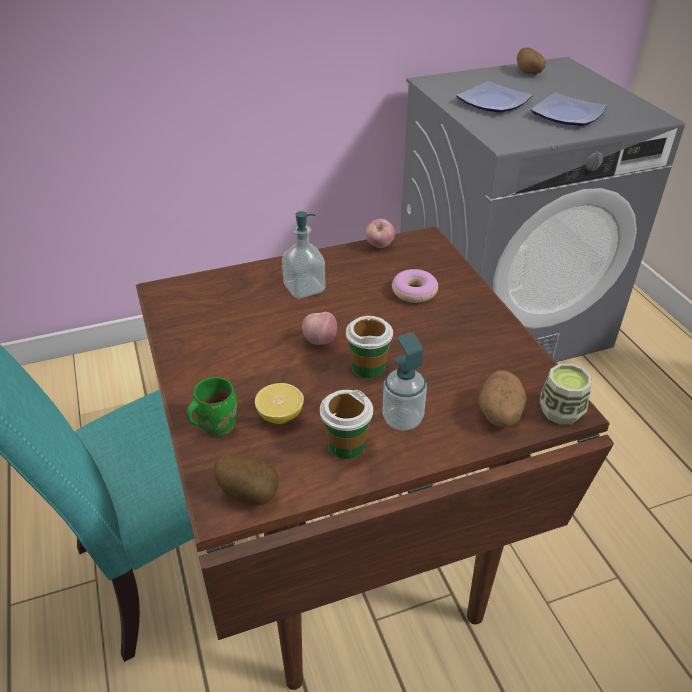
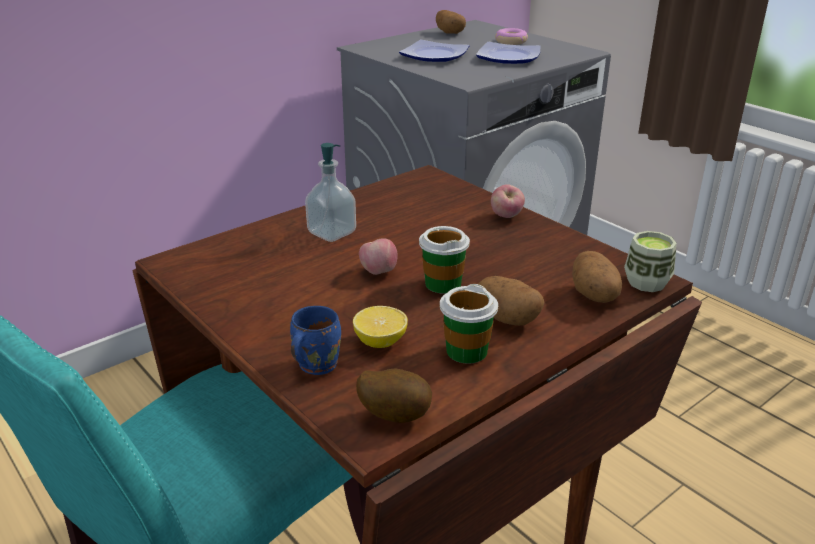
camera: 20 degrees left, 10 degrees down
(215, 425) = (314, 365): green mug -> blue mug
(379, 246) = (385, 187): apple -> apple (506, 216)
(402, 419) = (507, 318): soap dispenser -> potato
(414, 292) = (446, 217): donut -> donut (511, 42)

